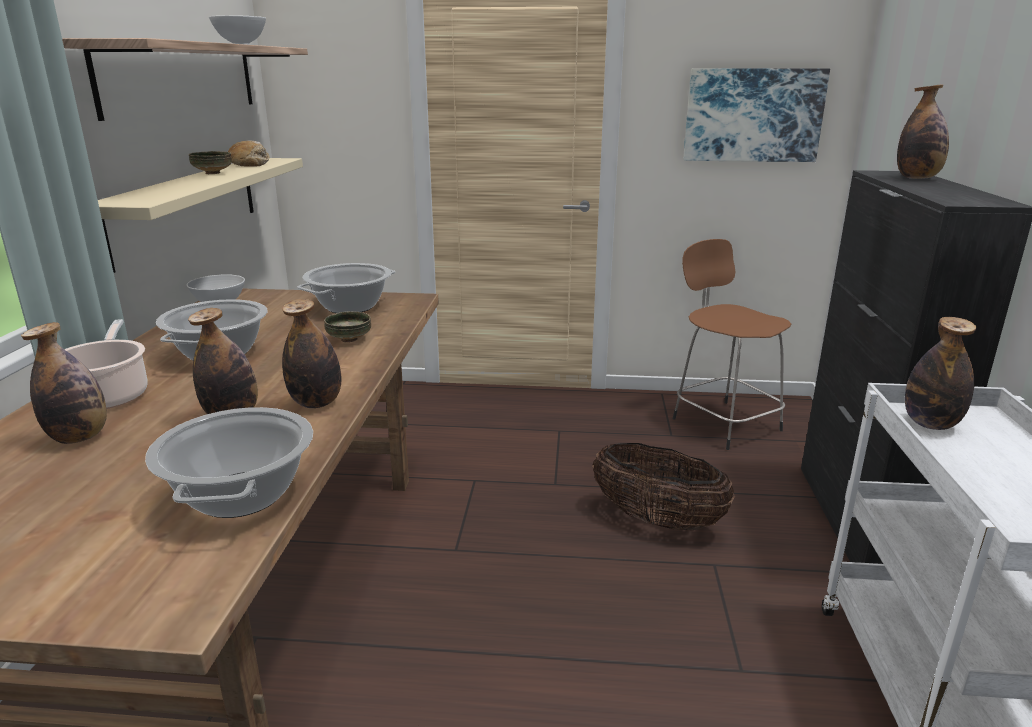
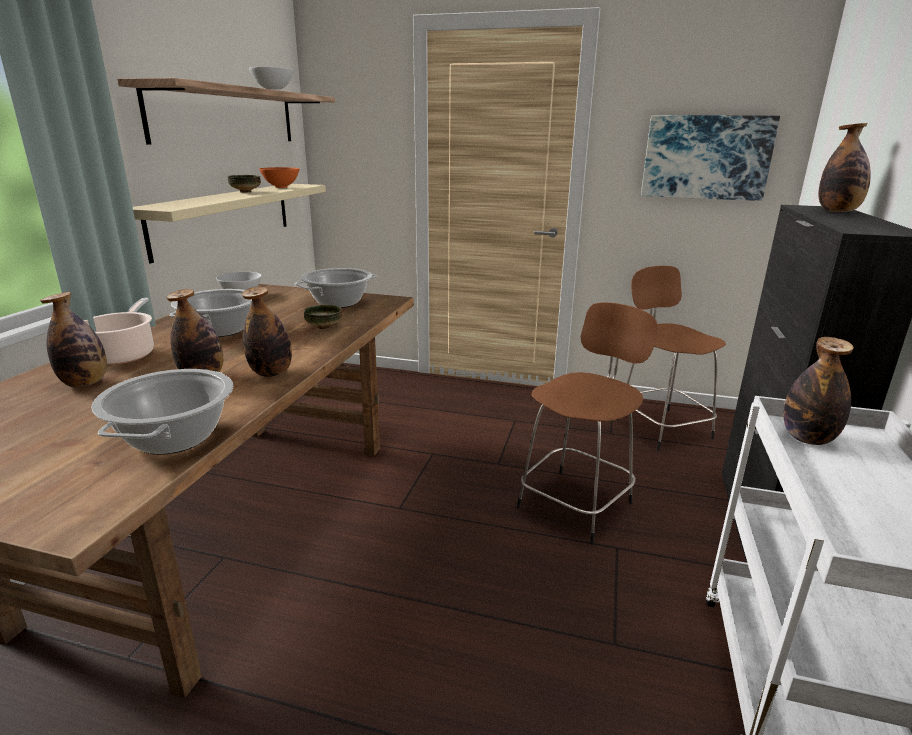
camera: 10 degrees right, 0 degrees up
(250, 164) = (281, 187): bread -> orange bowl
(657, 520) = (577, 503): basket -> brown stool

